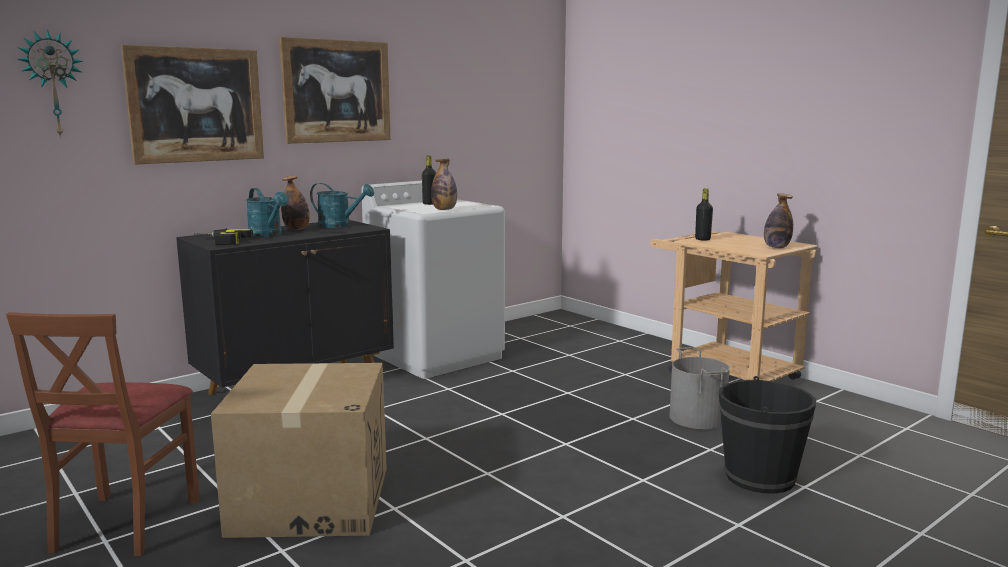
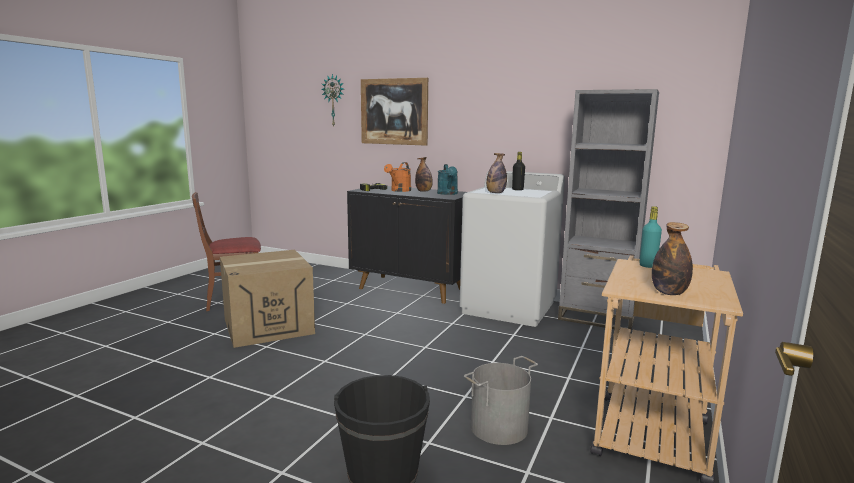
camera: 65 degrees right, 0 degrees up
(268, 235) = (399, 190): turquoise watering can -> orange watering can
(337, 91) = (480, 103): picture -> none
(508, 332) = (596, 317): none -> grey bookcase
(702, 239) = (647, 265): black bottle -> turquoise bottle

